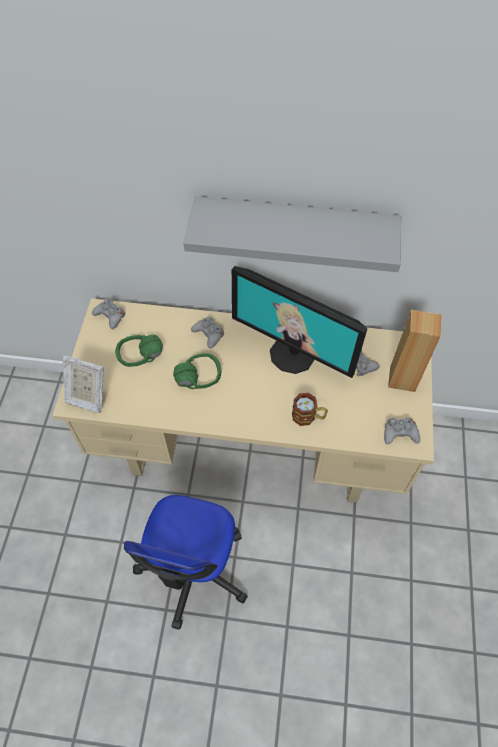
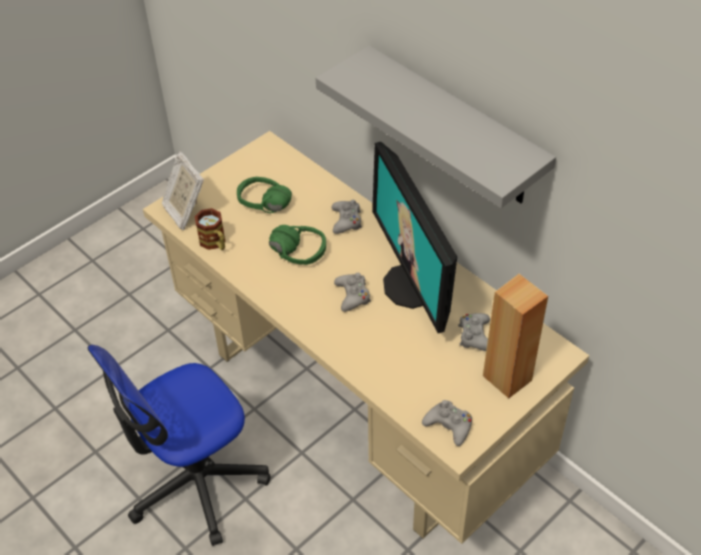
camera: 40 degrees right, 10 degrees down
(110, 316) = (271, 155): grey game controller -> grey game controller (353, 295)
(308, 417) = (368, 350): mug -> mug (215, 243)

